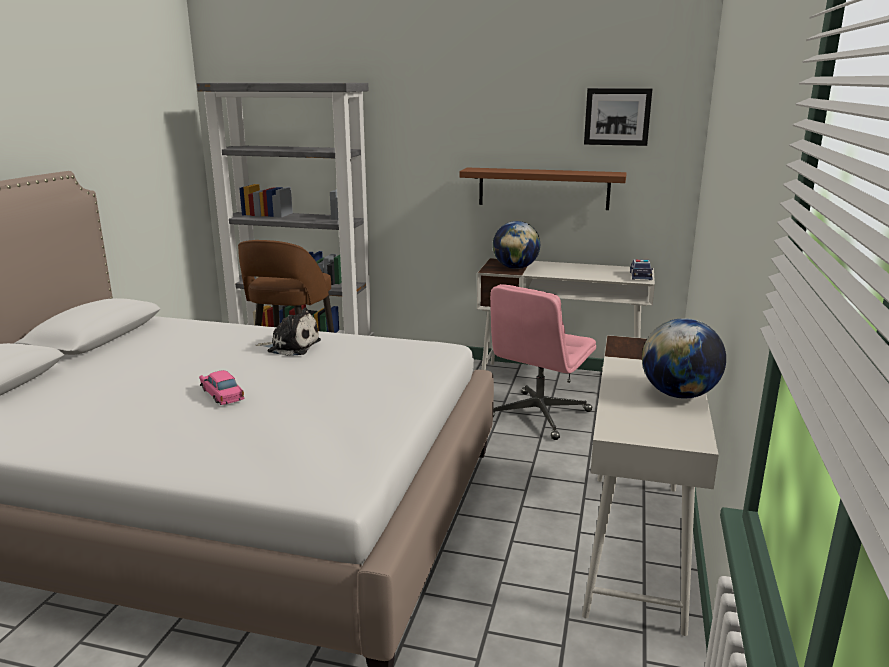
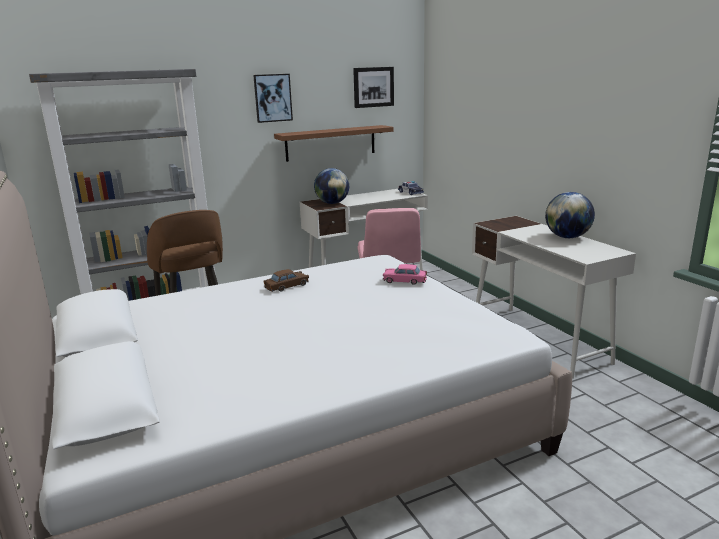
camera: 40 degrees left, 0 degrees up
(222, 395) = (324, 324): pink toy car -> pink toy car (404, 281)
(291, 346) = (287, 286): plush toy -> brown toy car
(469, 122) = (272, 98): none -> picture

